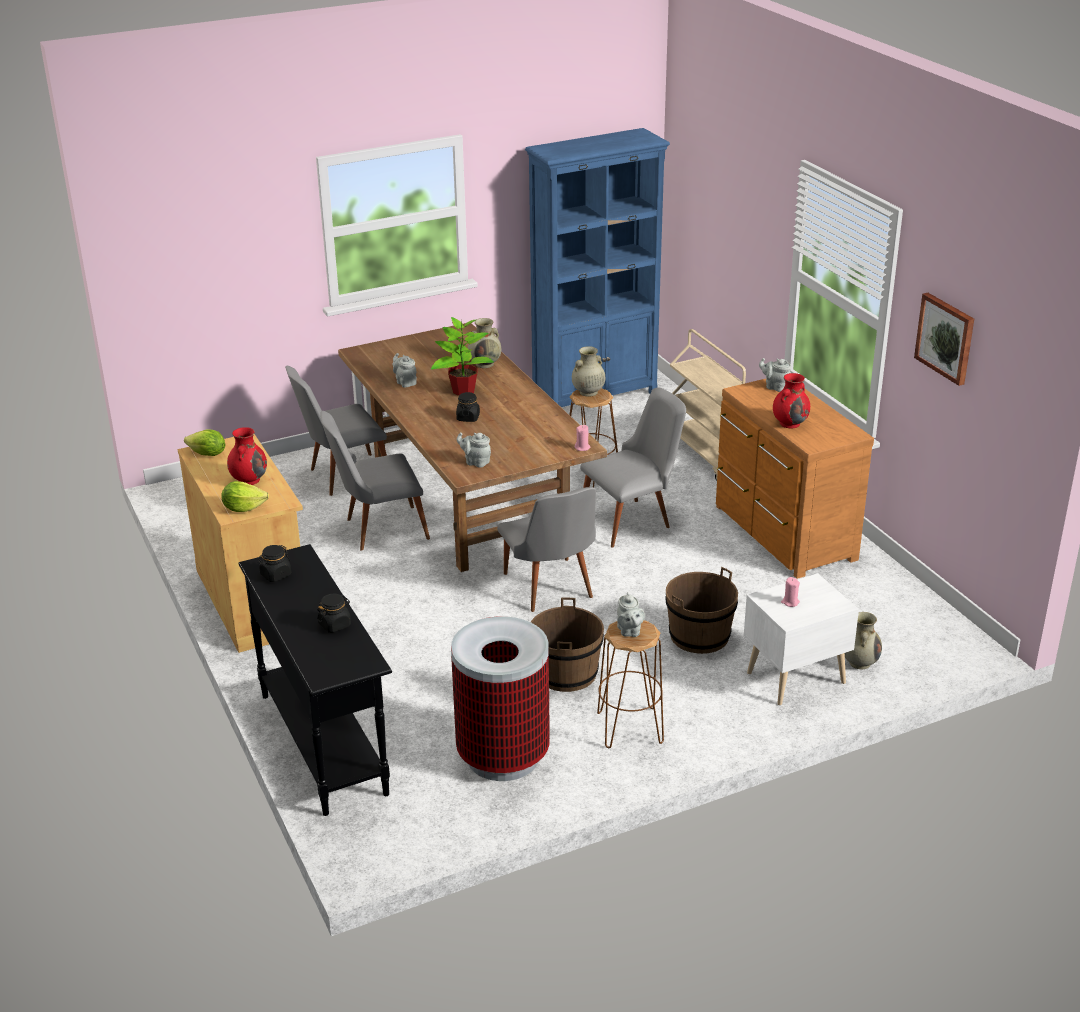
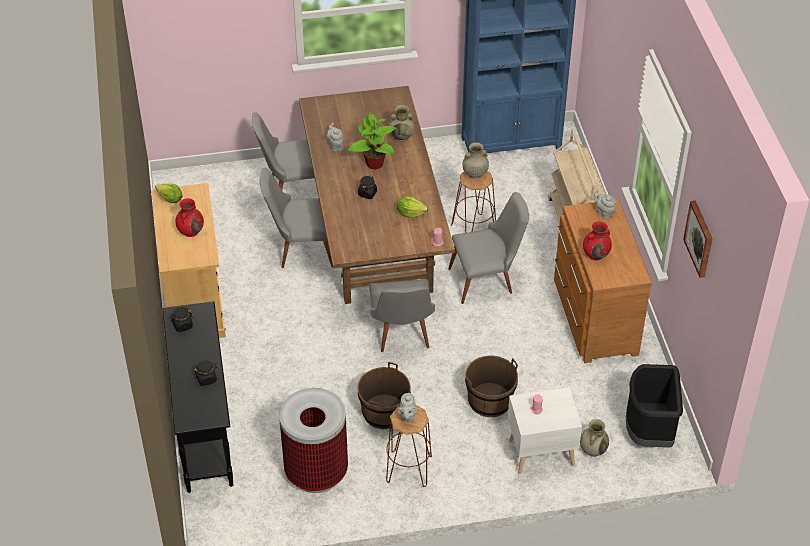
camera: 15 degrees right, 15 degrees up
(243, 508) = (179, 258): lettuce -> lettuce (410, 213)
(476, 462) = (356, 241): grey teapot -> none
(918, 632) = (648, 433): none -> black trash can

